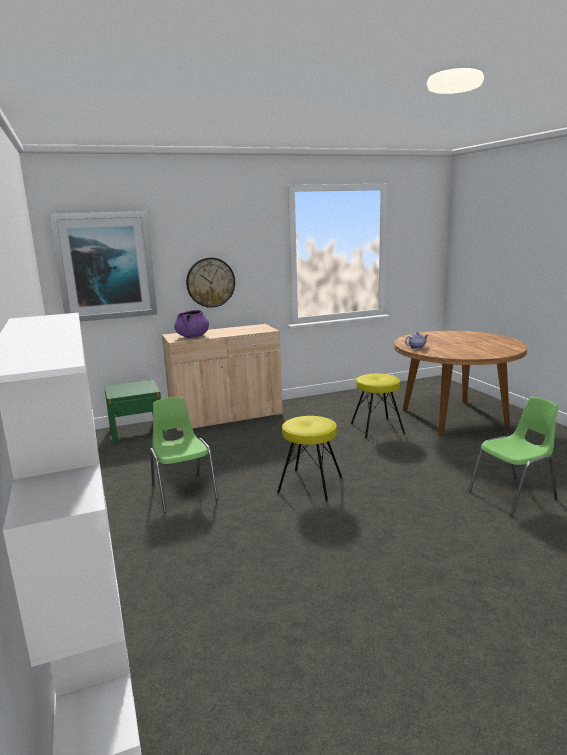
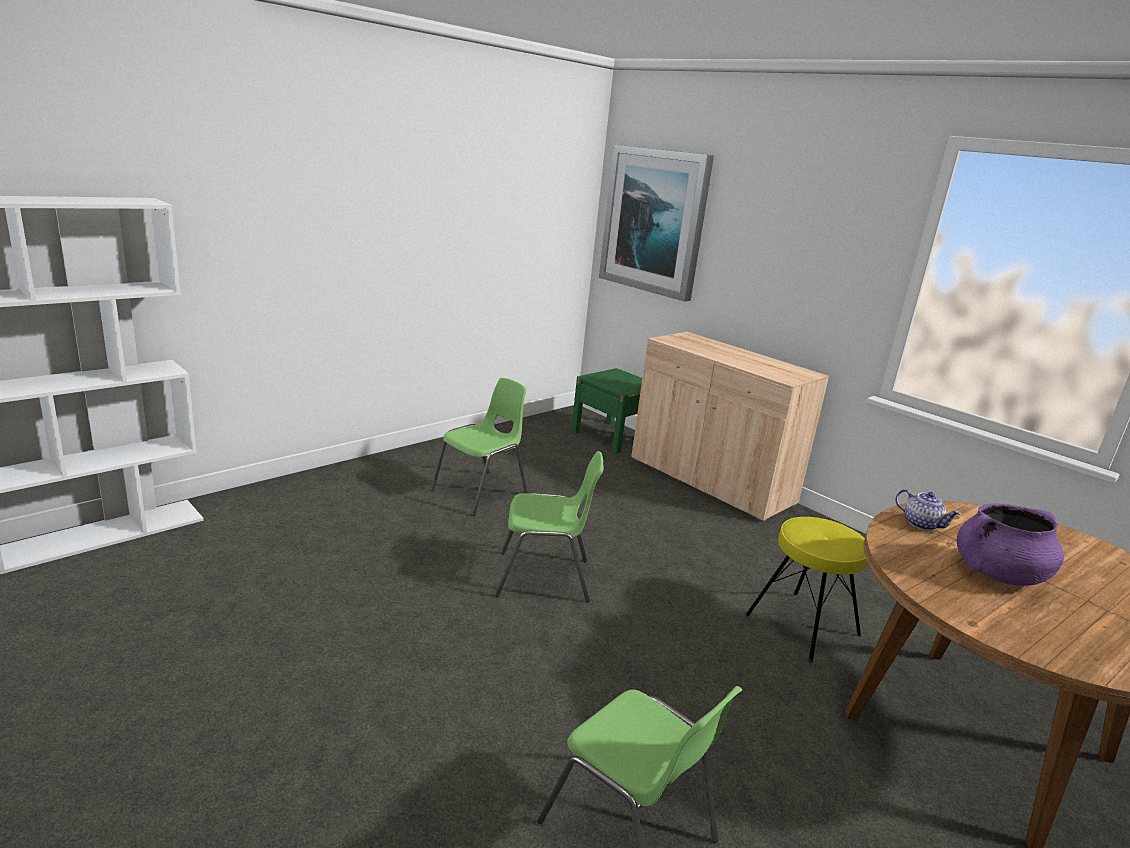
camera: 65 degrees right, 5 degrees up
(192, 337) = (691, 345): purple cooking pot -> purple cooking pot (998, 574)
(210, 282) = (768, 280): wall clock -> none
(310, 485) = (545, 578): yellow stool -> green chair

